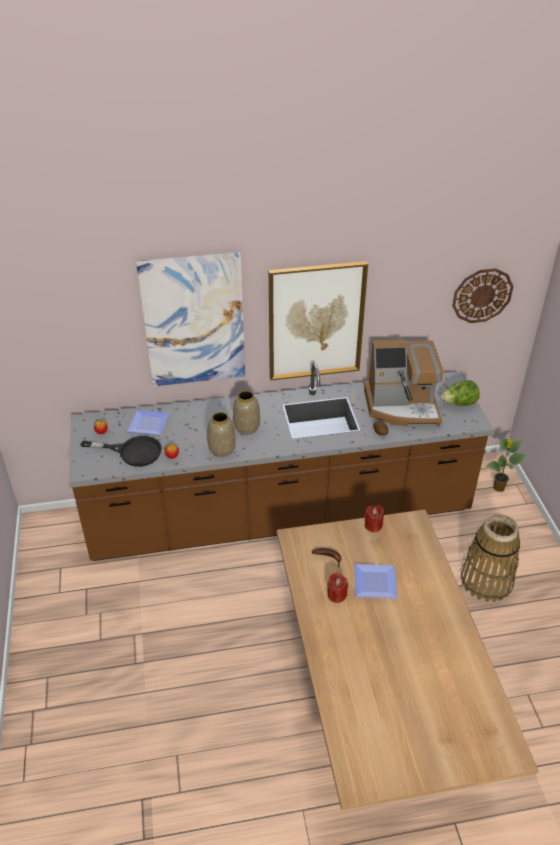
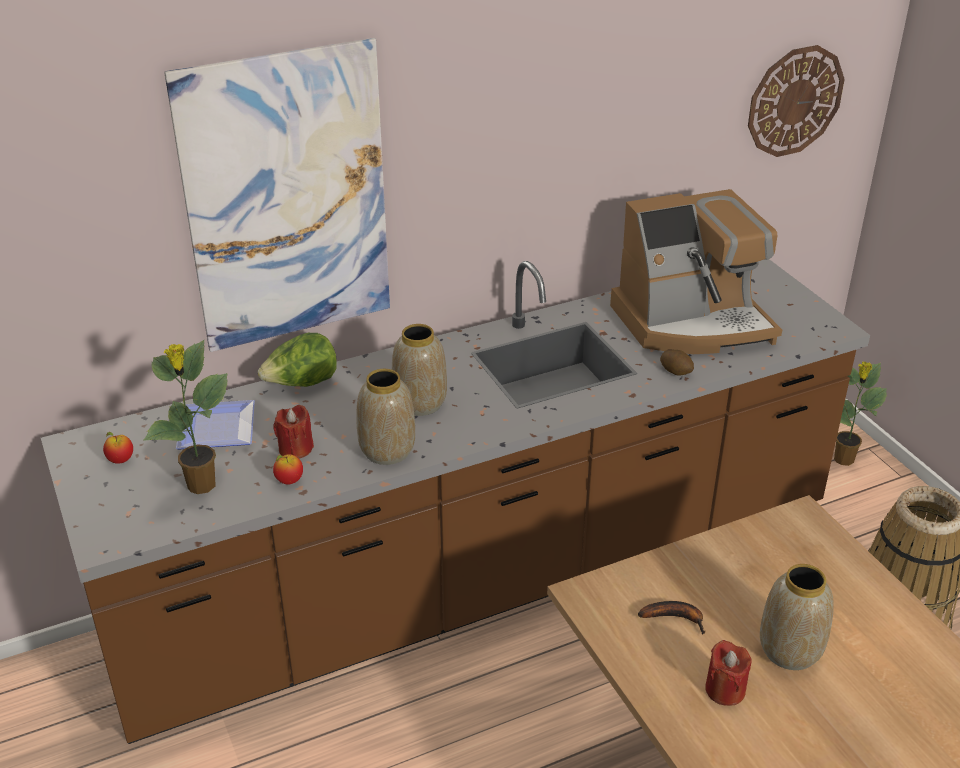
camera: 15 degrees left, 5 degrees down
(132, 452) = (201, 486): black frying pan -> potted plant
(316, 321) = (516, 178): picture -> none
(373, 525) = (730, 542): red candle -> red candle (295, 449)
(376, 584) = (791, 651): plate -> vase
(459, 404) = (788, 303): lettuce -> lettuce (302, 384)

